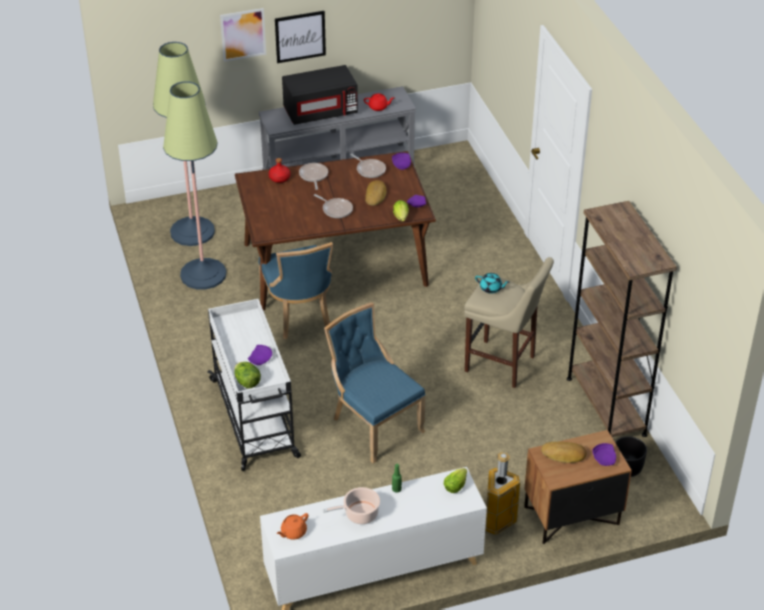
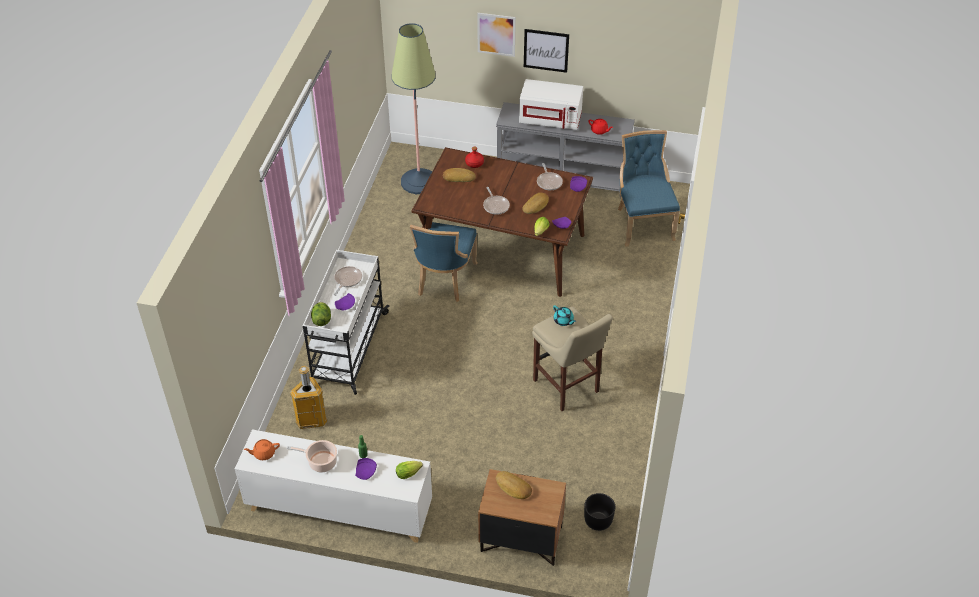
camera: 30 degrees right, 5 degrees up
(203, 274) = (400, 219): floor lamp -> none
(275, 196) = (459, 177): none -> bread
(313, 176) = (501, 171): frying pan -> frying pan (347, 280)
(320, 112) = (550, 119): black microwave -> white microwave
(373, 425) = (429, 393): blue chair -> blue chair (643, 223)
(497, 522) = (460, 516): trash can -> trash can (311, 420)
(605, 459) = (543, 506): purple plate -> purple plate (366, 472)
(606, 406) = (623, 460): brown bookcase -> none

